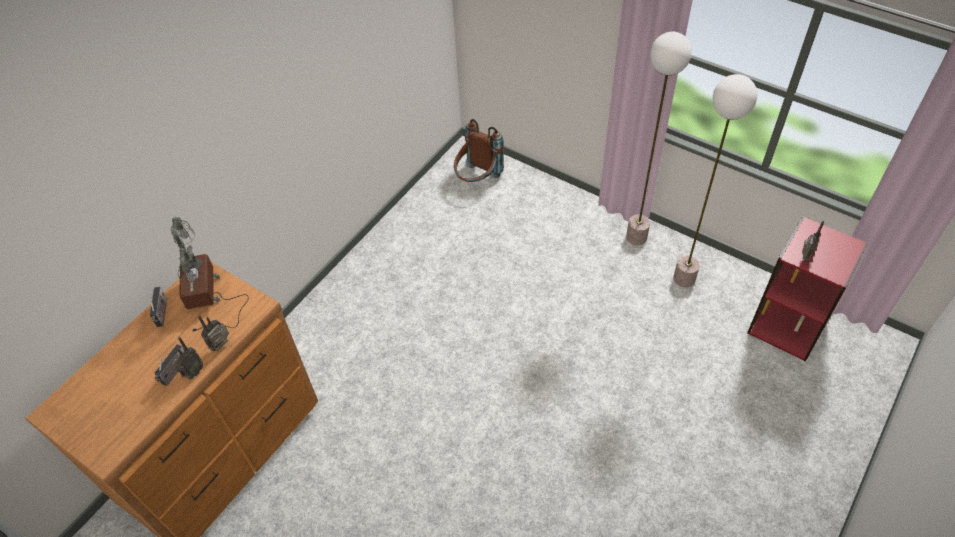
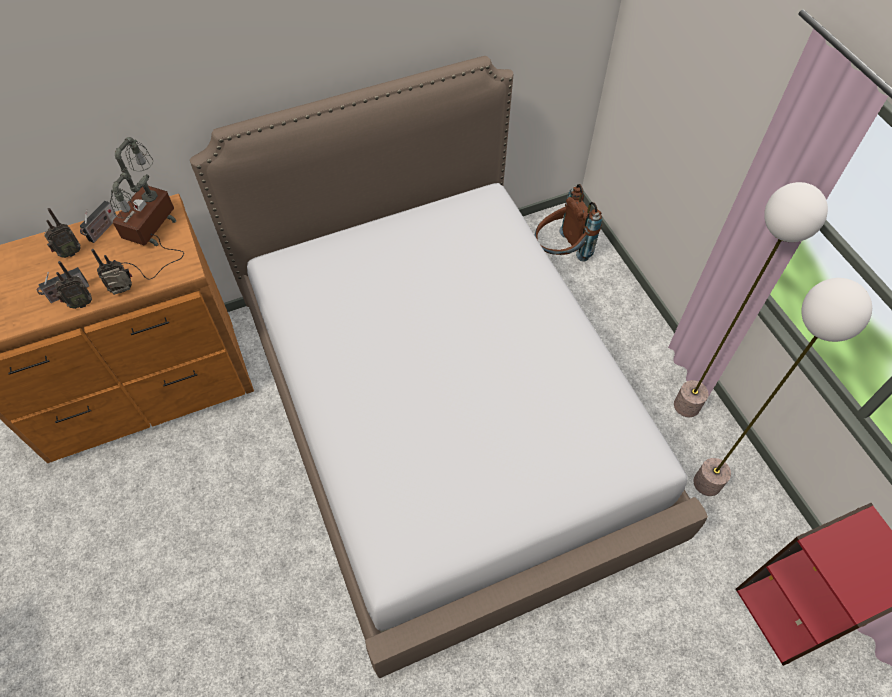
camera: 30 degrees right, 5 degrees up
(481, 335) = (446, 417): none -> bed
(804, 258) = (831, 556): radio -> radio (69, 253)

